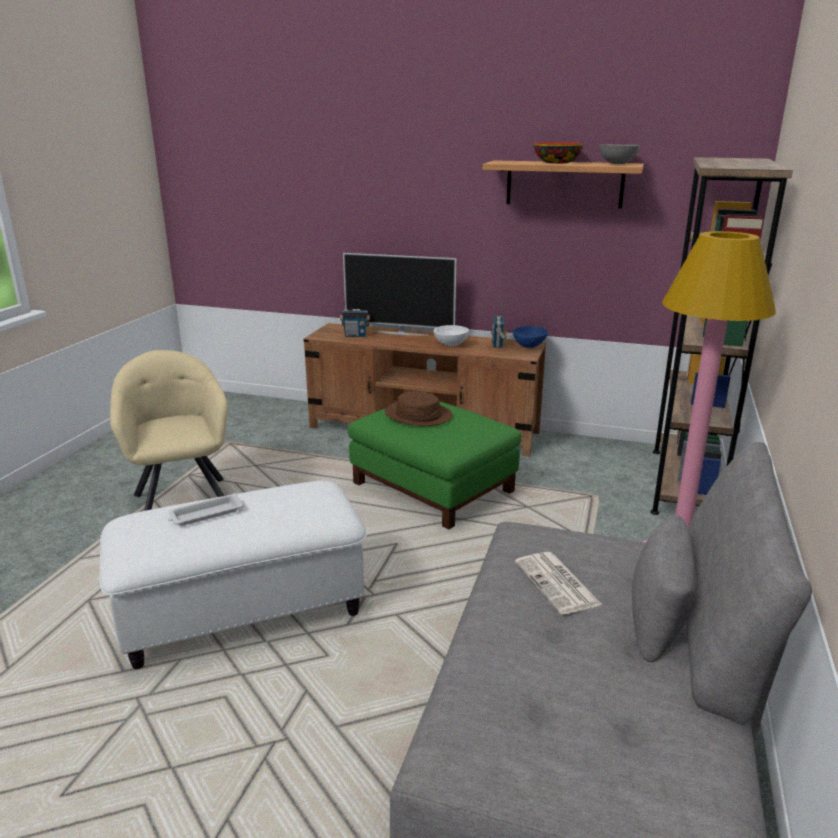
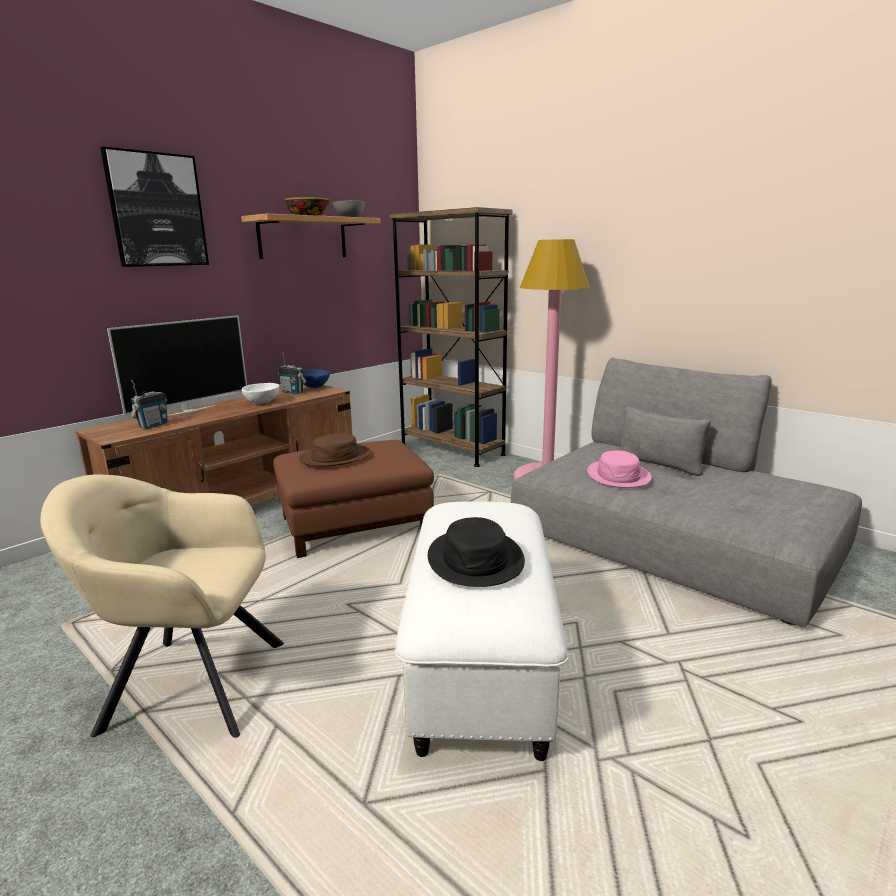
camera: 65 degrees left, 5 degrees down
(205, 514) = (476, 559): white tray -> black hat
(414, 156) = (157, 210): none -> picture
(434, 487) = (355, 524): green ottoman -> brown ottoman
(558, 584) = (618, 476): newspaper -> pink hat

